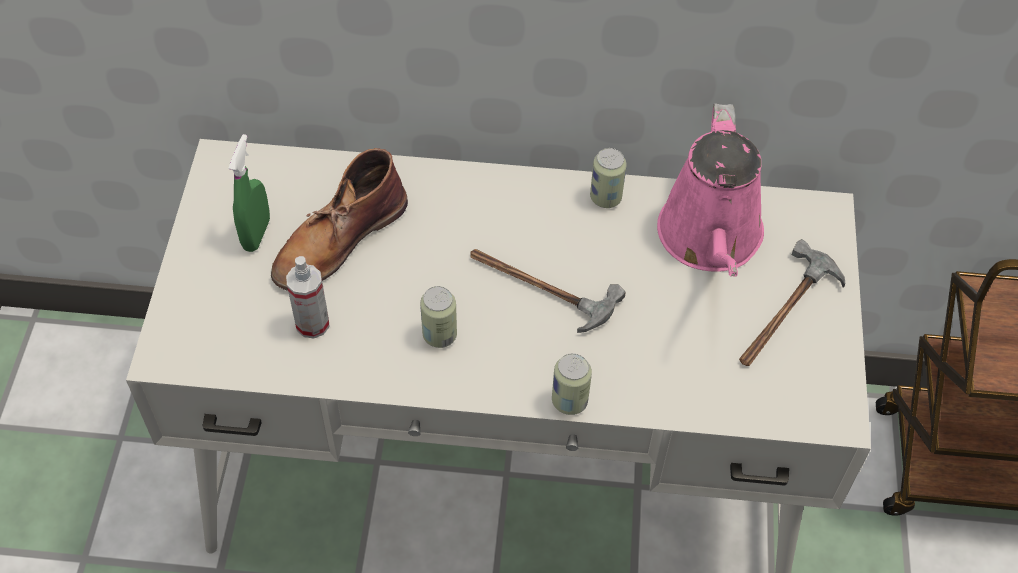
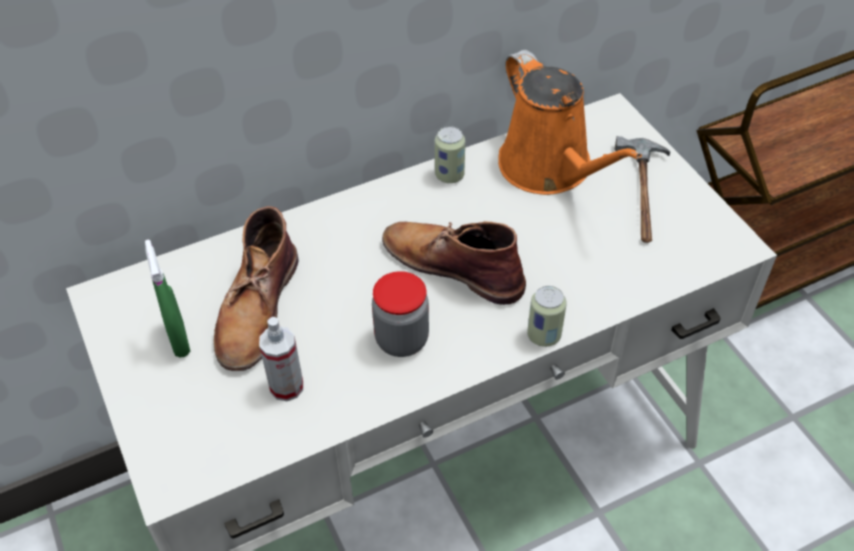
camera: 30 degrees left, 5 degrees down
(439, 335) = (402, 339): can -> jar
(539, 288) = (452, 264): hammer -> brown boot
(710, 239) = (550, 168): pink watering can -> orange watering can

